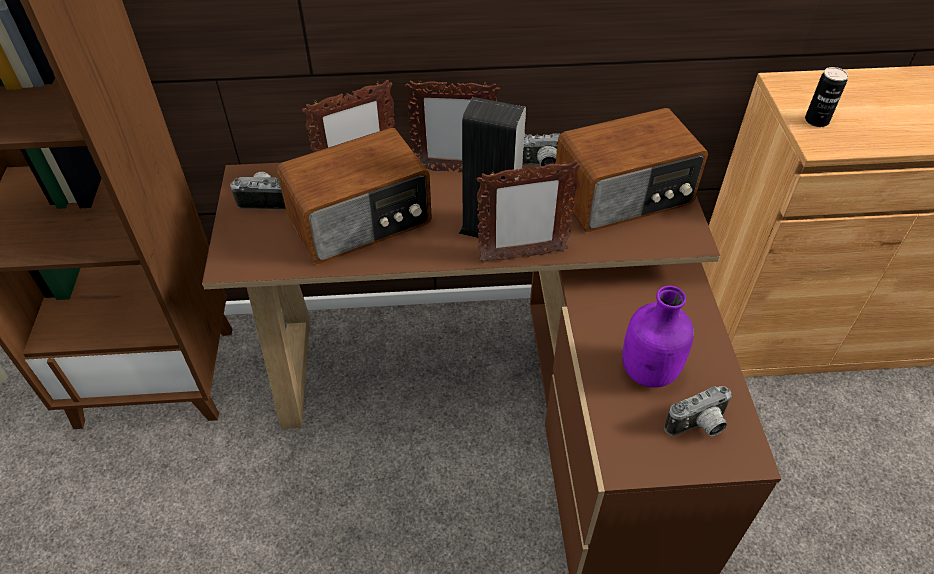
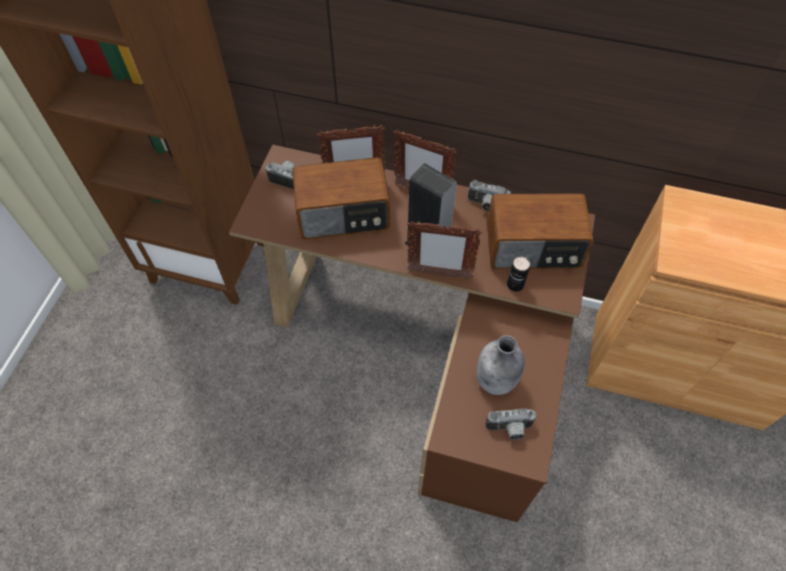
camera: 20 degrees right, 10 degrees up
(650, 371) = (496, 380): purple bottle -> grey bottle
(816, 120) = (685, 240): can -> can (515, 284)

